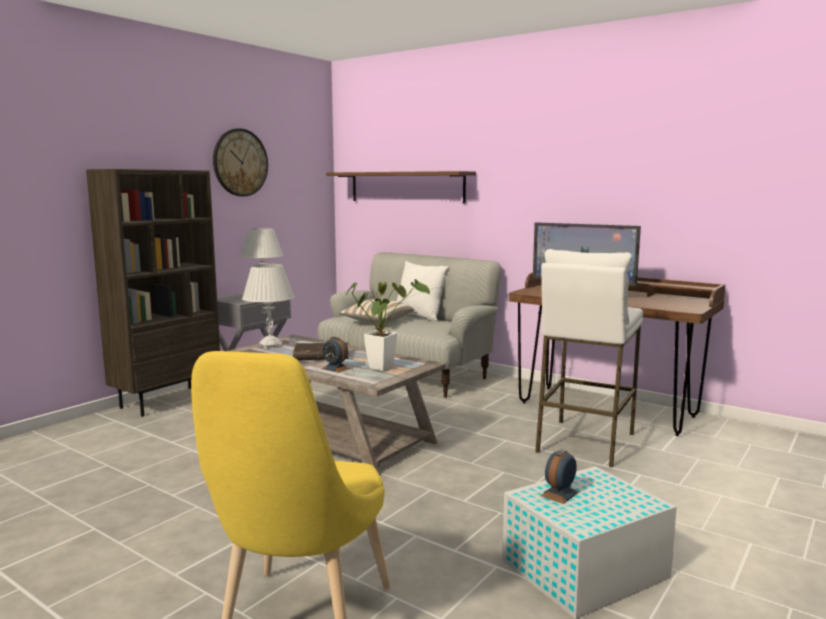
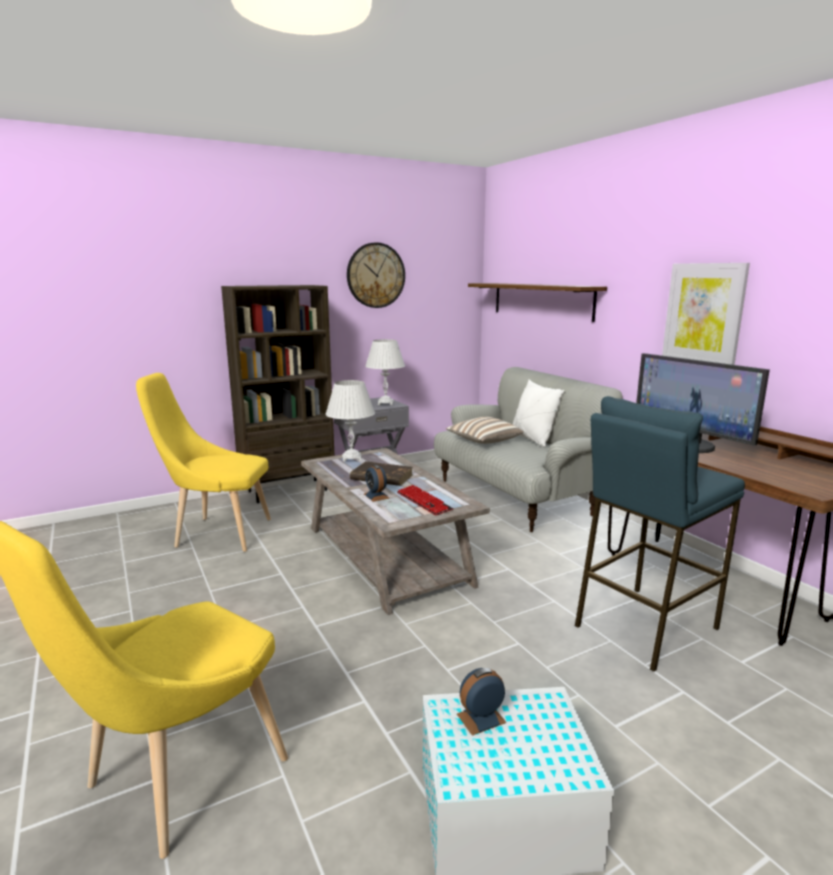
camera: 25 degrees right, 5 degrees up
(123, 448) = (217, 533): none -> yellow chair
(384, 366) = (423, 501): potted plant -> keyboard
(568, 190) = (704, 314): none -> picture
(584, 443) = (644, 626): white stool -> blue stool

